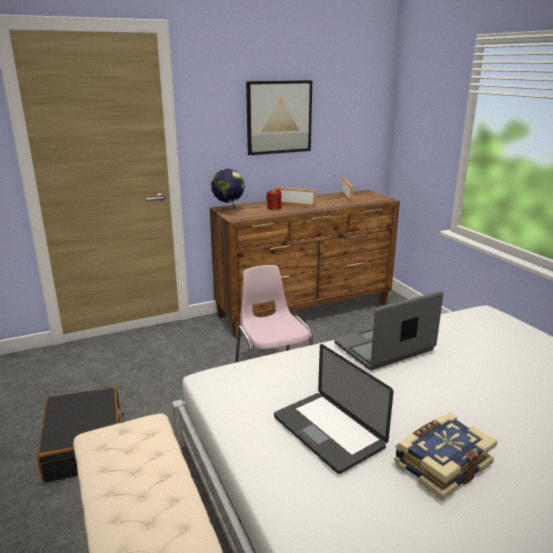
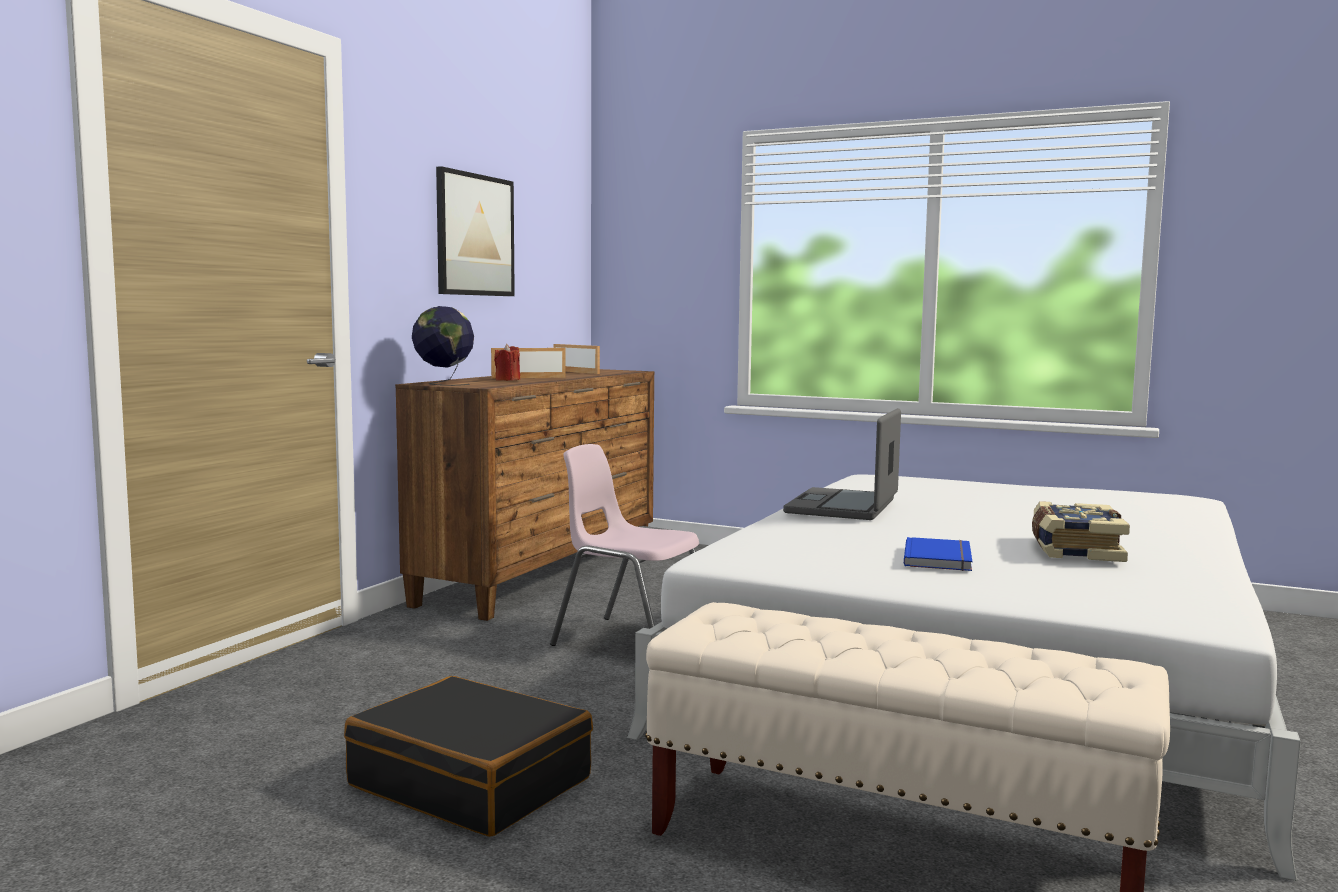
camera: 40 degrees left, 15 degrees down
(328, 432) = (940, 558): laptop -> blue book

